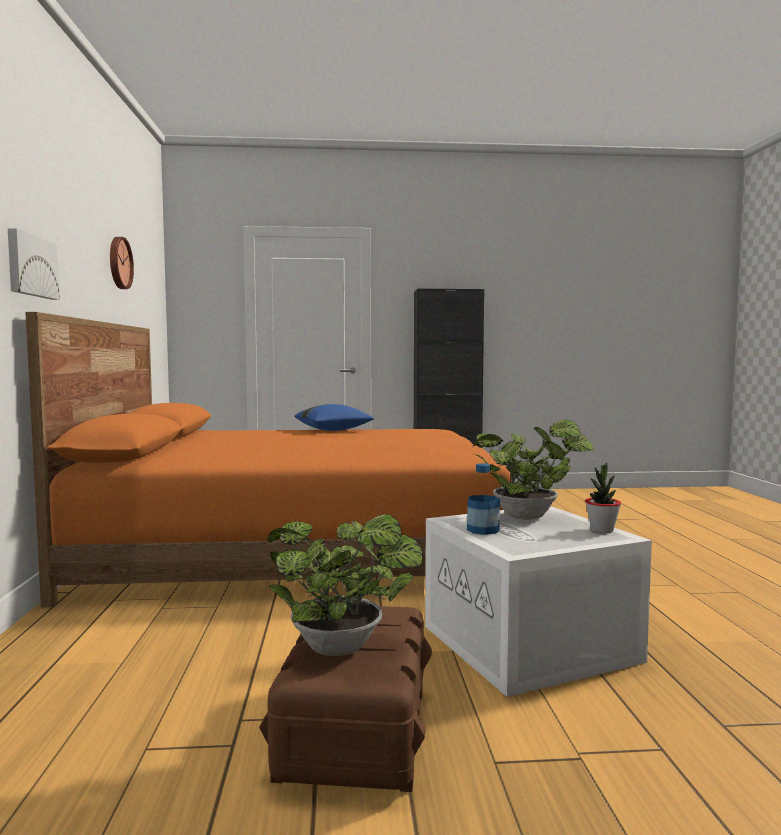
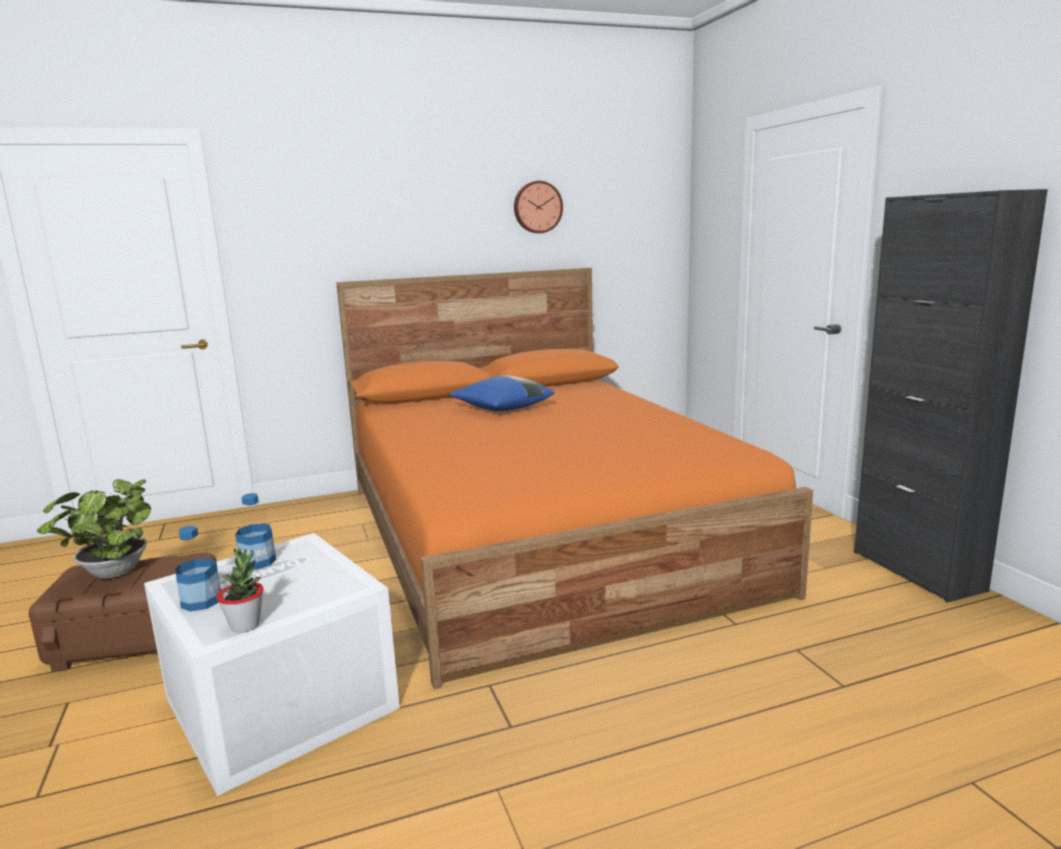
camera: 75 degrees right, 10 degrees up
(30, 266) = (354, 244): picture -> none
(333, 430) = (651, 415): blue pillow -> blue pillow (501, 409)
(529, 516) = (317, 580): potted plant -> none
(558, 541) = (201, 601): none -> bottle

